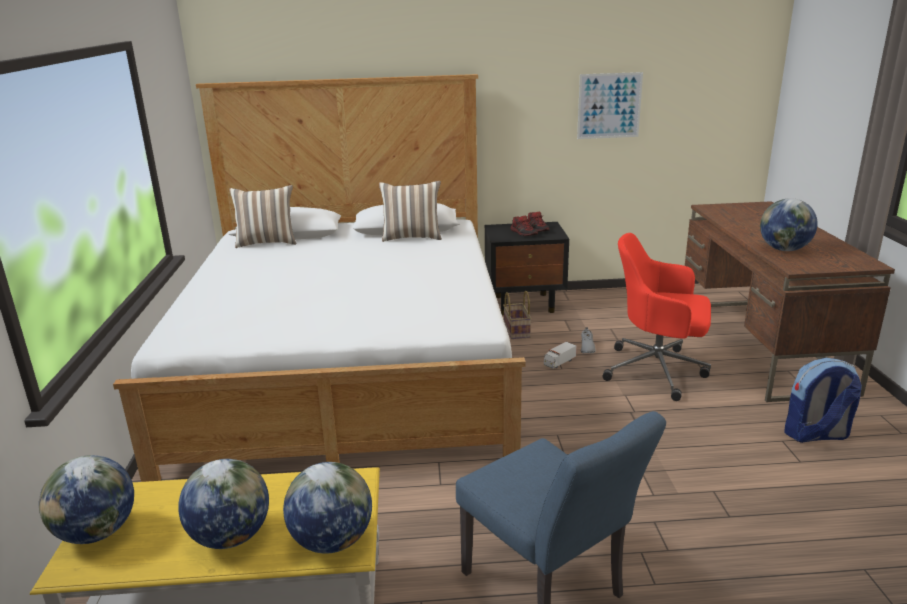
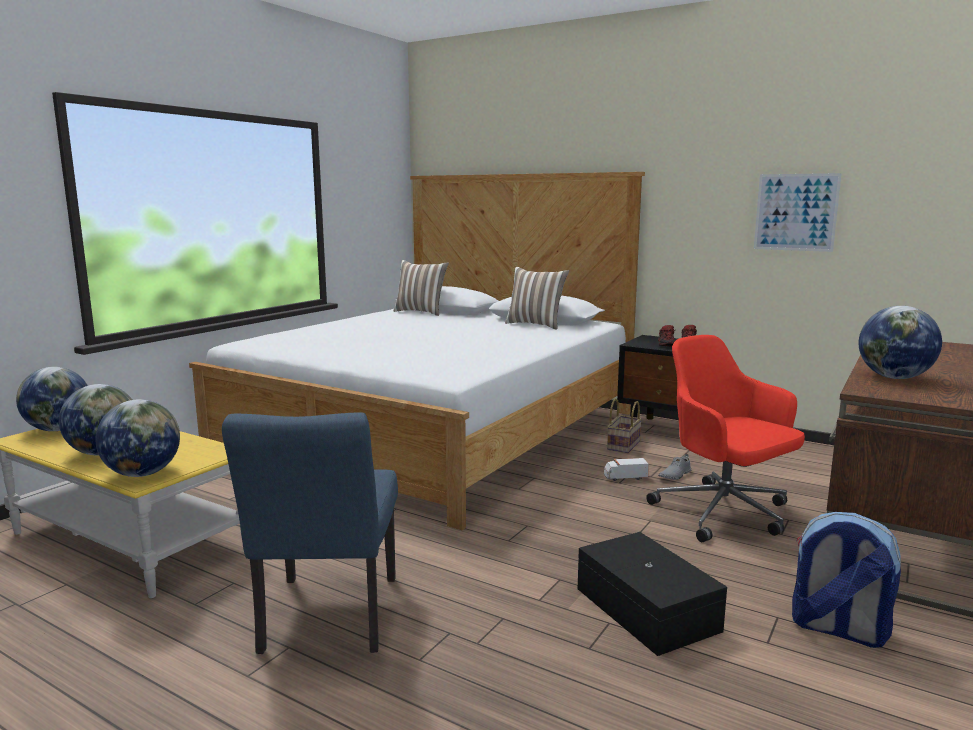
camera: 35 degrees right, 10 degrees down
(719, 471) = (645, 610): none -> black storage box

